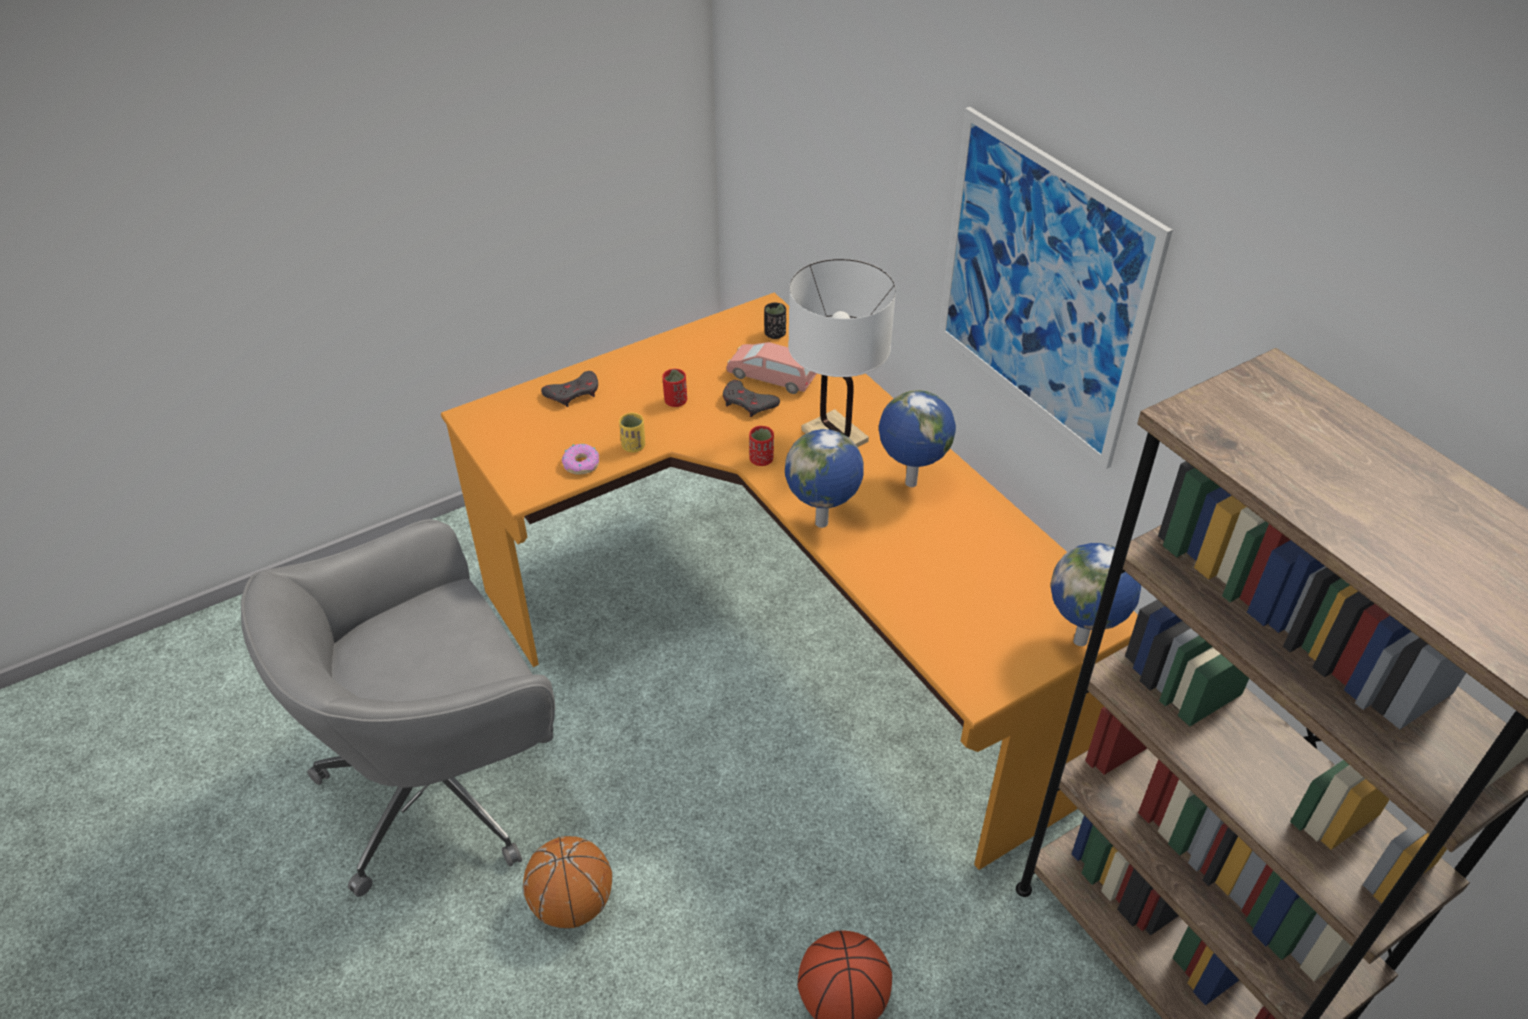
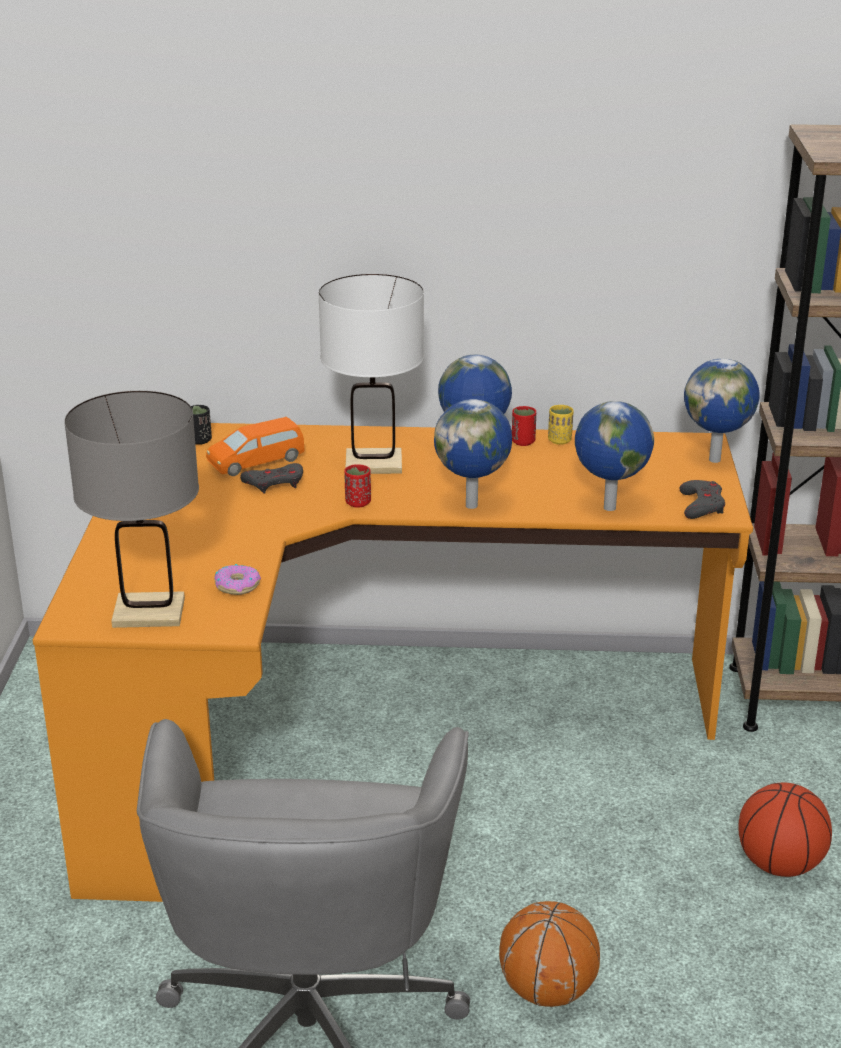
camera: 55 degrees left, 15 degrees down
(511, 443) = (149, 612): none -> grey table lamp
(573, 393) = (125, 557): grey game controller -> grey game controller (701, 505)
(633, 446) = (251, 553): yellow cup -> yellow cup (559, 440)
(675, 401) = (219, 513): red cup -> red cup (523, 442)
(771, 377) = (256, 462): pink toy car -> orange toy car
(903, 608) = (608, 508): none -> globe
(1041, 288) = (529, 212): picture -> none

